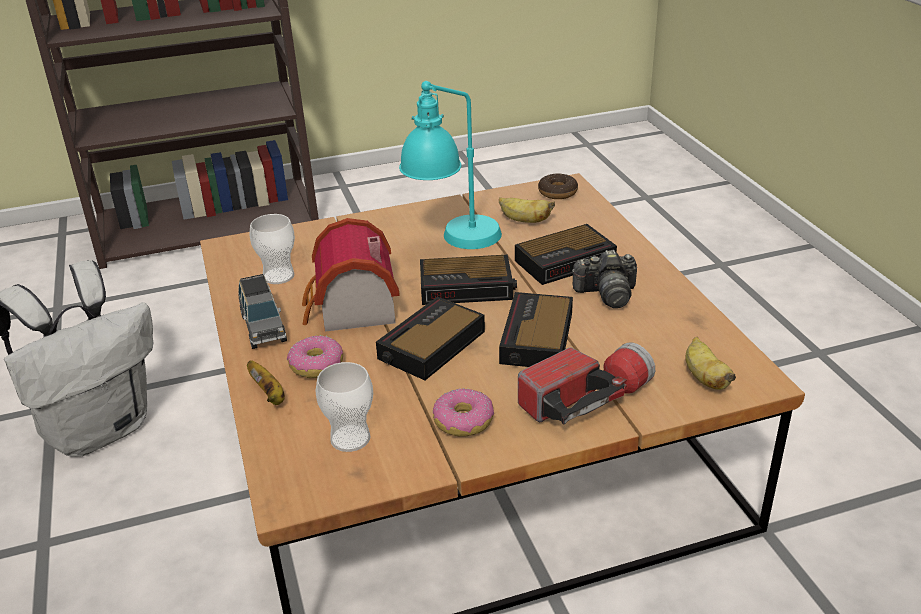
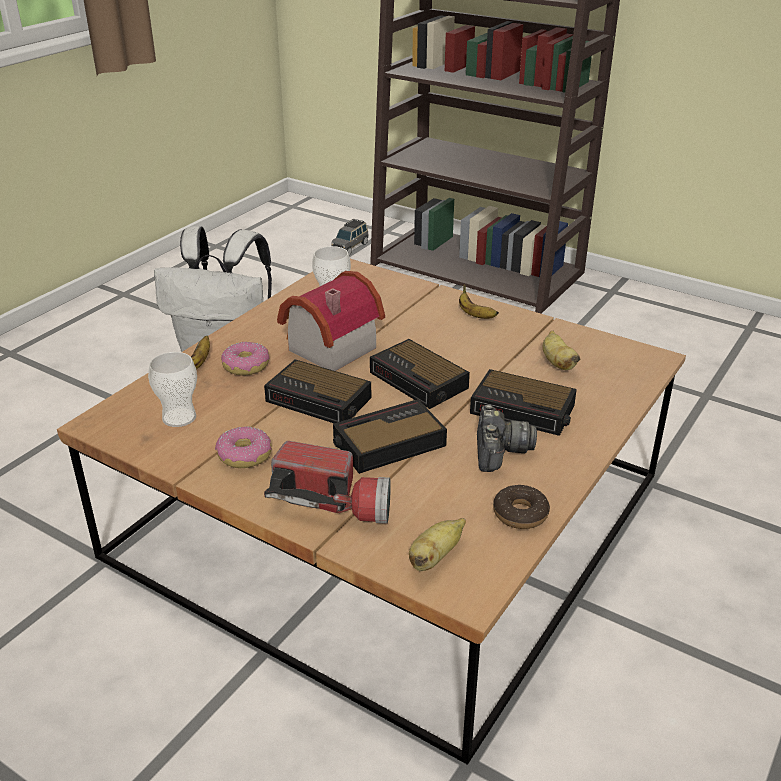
camera: 50 degrees right, 0 degrees up
(263, 328) = (265, 326): grey toy car -> grey toy car (350, 247)
(407, 222) = (474, 315): none -> banana
(430, 346) = (320, 400): alarm clock -> alarm clock turned 150 degrees counterclockwise
(454, 244) = (472, 348): turquoise table lamp -> none
(557, 192) = (631, 358): donut -> donut (520, 514)
(606, 294) = (499, 452): camera -> camera turned 135 degrees counterclockwise

